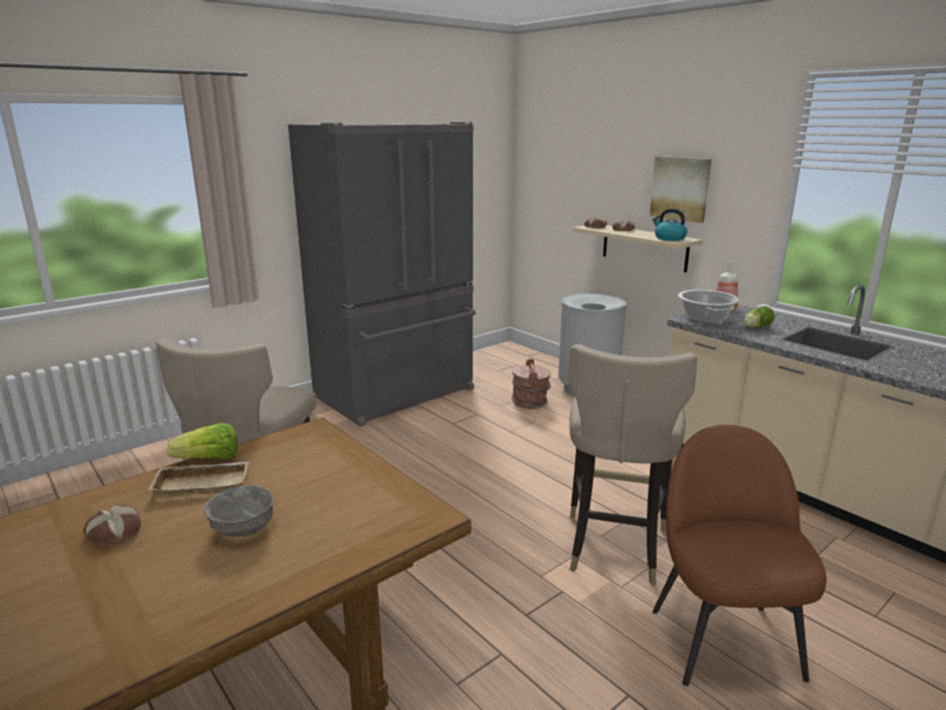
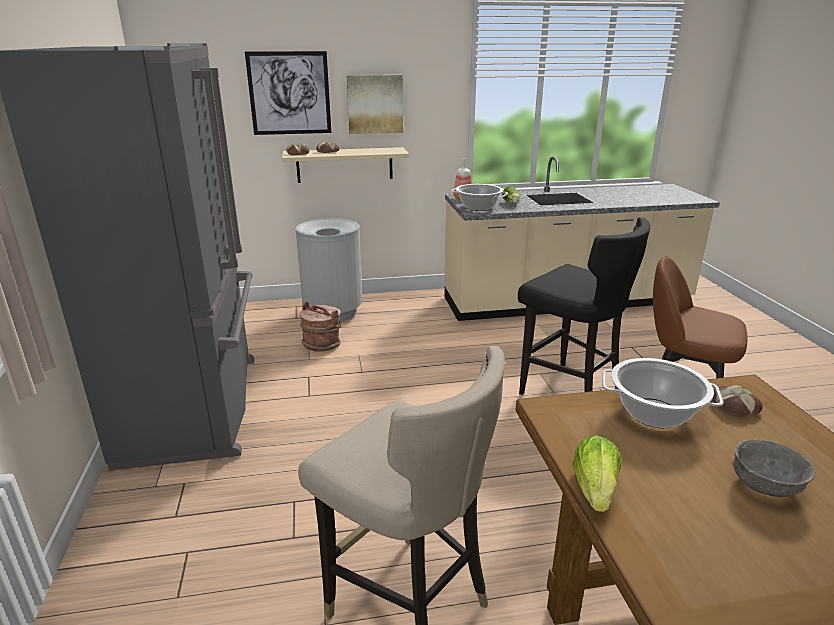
camera: 60 degrees left, 5 degrees up
(113, 532) = (766, 586): bread -> bread (734, 407)
(204, 484) = (657, 501): beige tray -> none
(337, 471) = (654, 413): none -> cooking pot
(609, 170) = (289, 93): none -> picture
(614, 546) = (569, 392): beige stool -> black stool
(669, 238) = (385, 151): kettle -> none

